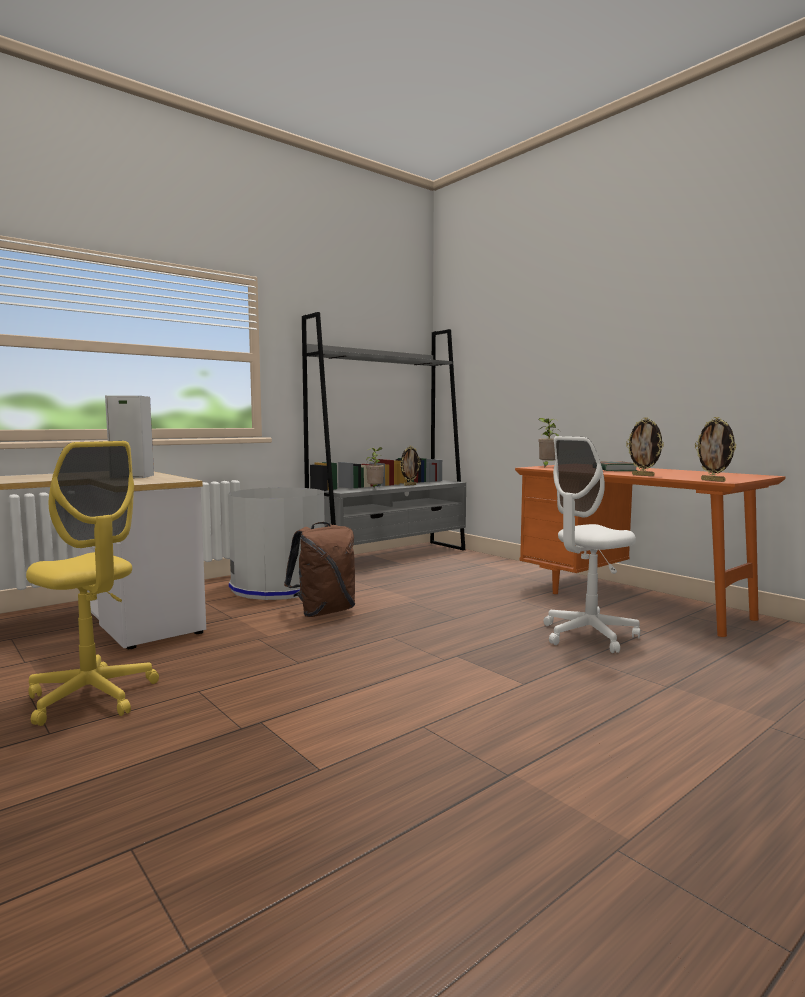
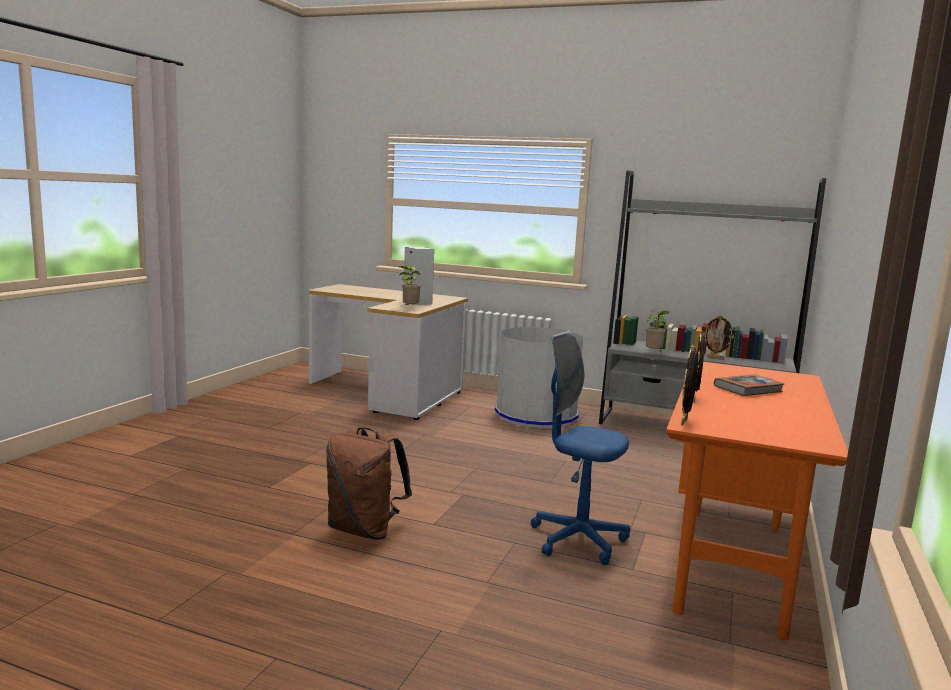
camera: 60 degrees right, 5 degrees up
(92, 697) = (307, 423): yellow office chair -> none
(324, 612) = (499, 439): brown backpack -> brown backpack (364, 530)
(547, 467) = (727, 368): potted plant -> potted plant (409, 309)
(588, 636) = (578, 540): white office chair -> blue office chair

